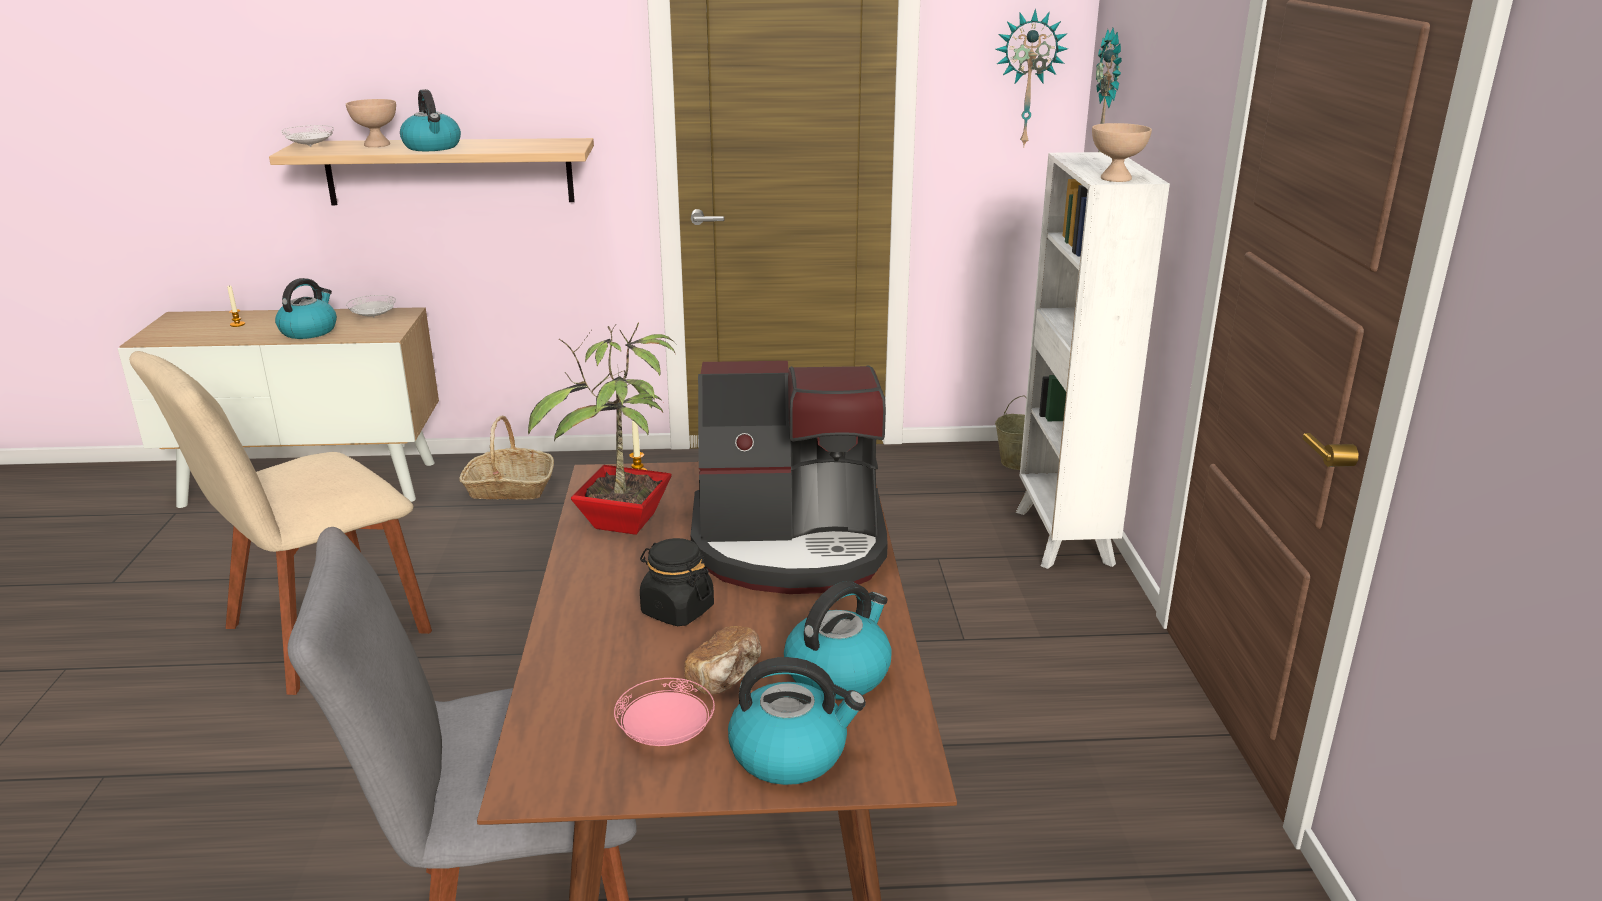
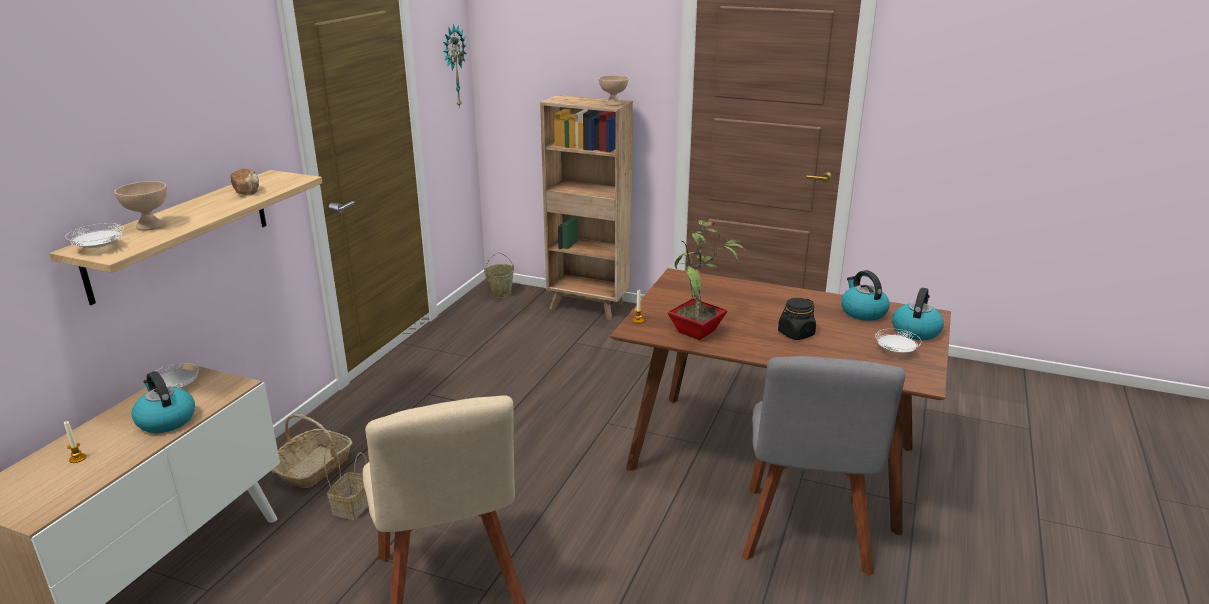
camera: 65 degrees left, 0 degrees up
(433, 147) = (205, 211): kettle -> none
(448, 531) = (352, 506): none -> basket
(665, 735) = (896, 351): pink plate -> white plate
(726, 677) = (857, 333): bread -> bread (247, 191)
(791, 545) = (748, 300): coffee machine -> none
(1063, 538) = (588, 307): white bookcase -> brown bookcase
(1111, 101) = (515, 70): wall clock -> none

